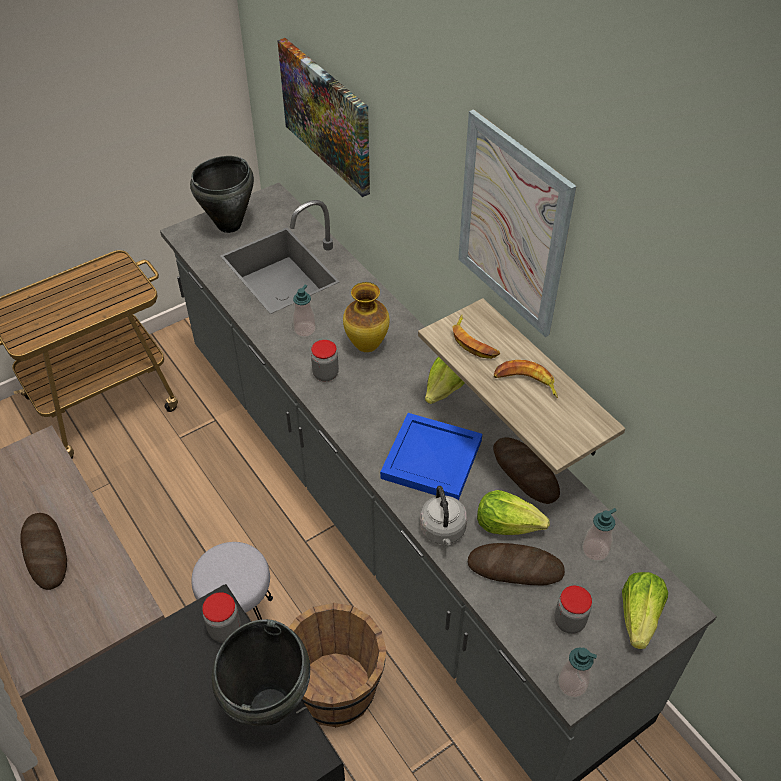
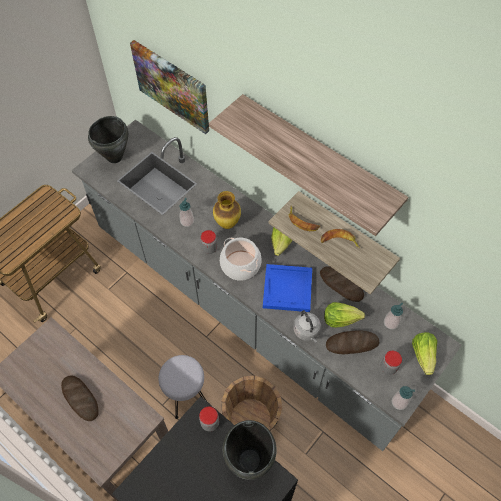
camera: 15 degrees left, 10 degrees up
(367, 408) = (241, 265): none -> cooking pot
(512, 225) = (319, 156): picture -> shelf

